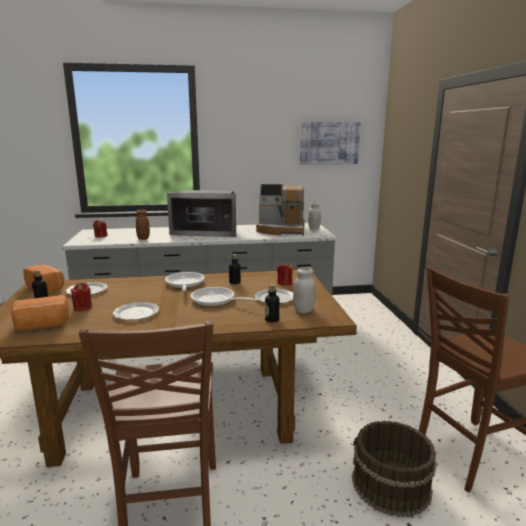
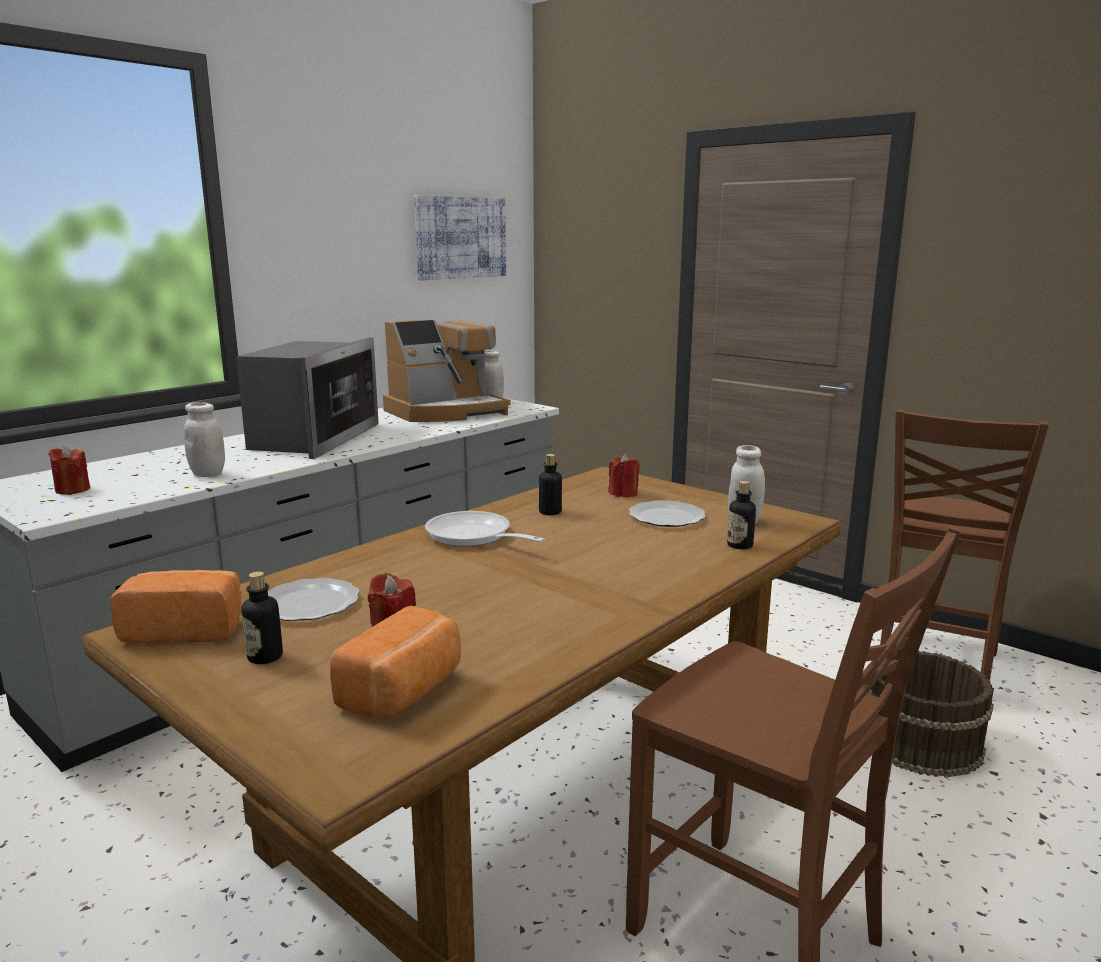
camera: 40 degrees left, 0 degrees up
(136, 313) = (523, 605): plate -> none
(143, 238) = (208, 474): brown jar -> white jar
(206, 232) = (313, 438): microwave -> microwave turned 45 degrees counterclockwise
(216, 300) = (596, 545): frying pan -> none

